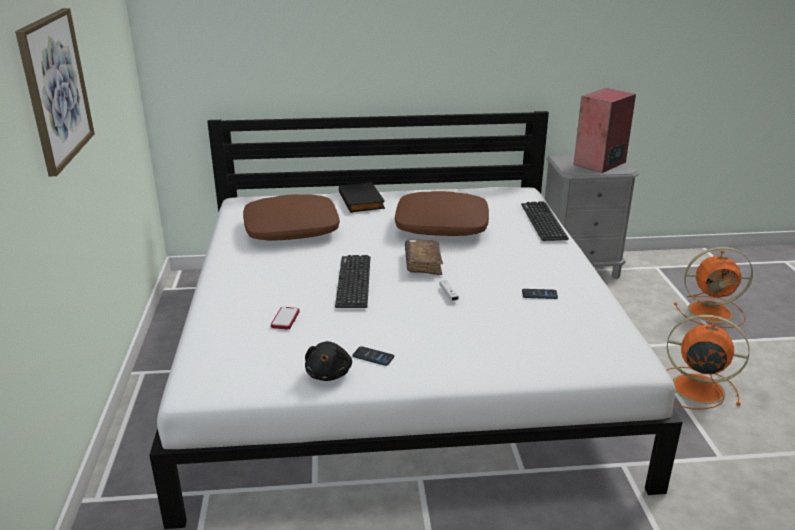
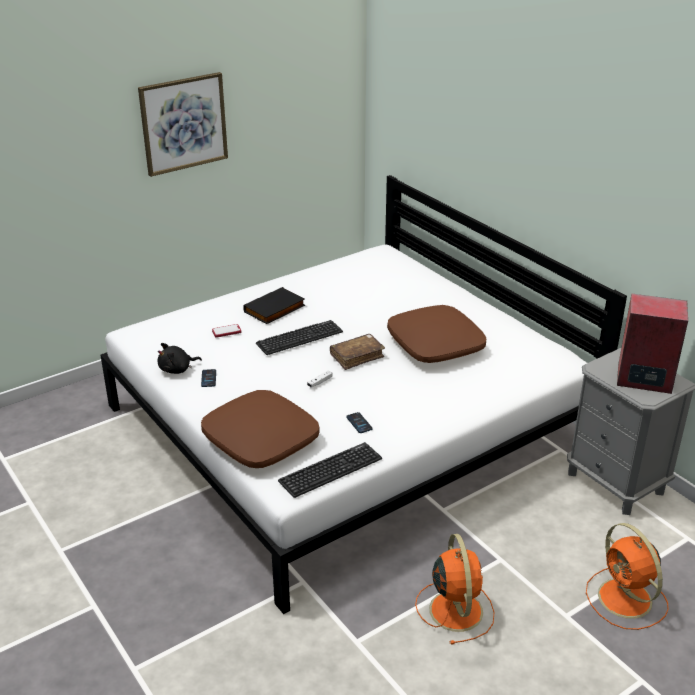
camera: 60 degrees right, 5 degrees up
(292, 229) = (358, 286): brown pillow -> brown pillow (261, 439)
(362, 200) = (443, 295): black book -> black book (275, 309)
(543, 222) = (506, 392): keyboard -> keyboard (330, 470)

